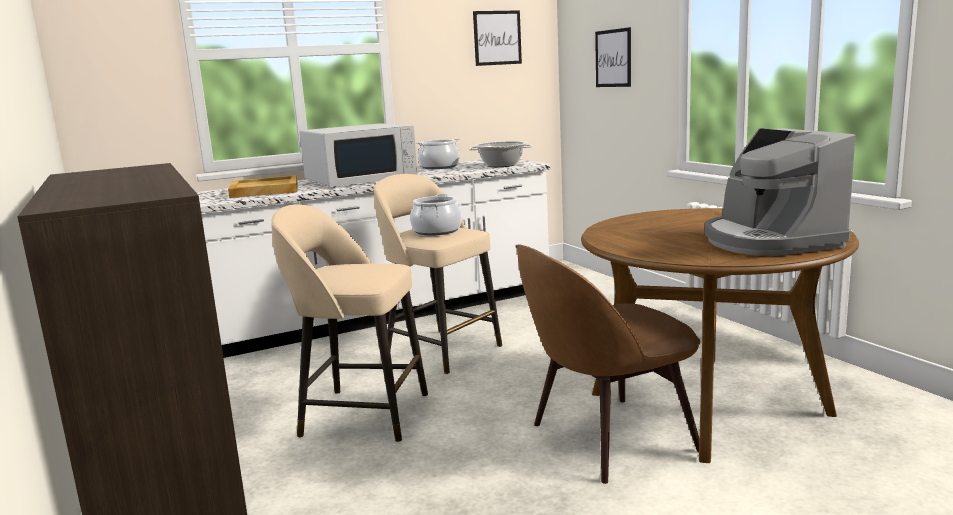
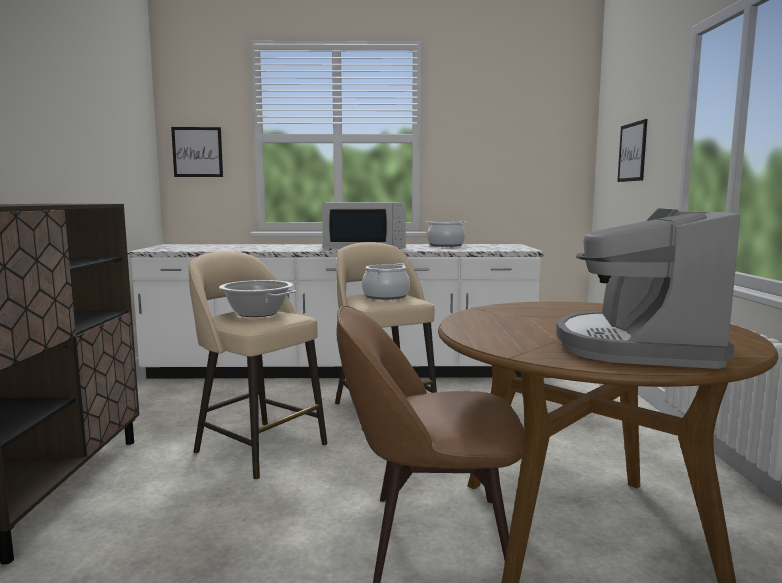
camera: 25 degrees right, 5 degrees down
(264, 190) = (281, 247): beige tray -> none
(497, 38) = (530, 133): picture -> picture (197, 152)
(501, 165) = (497, 248): cooking pot -> cooking pot (257, 313)

